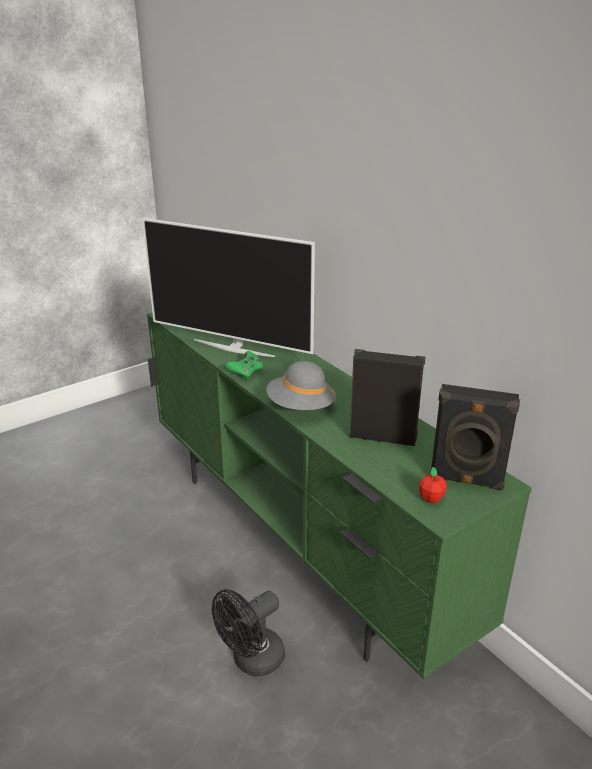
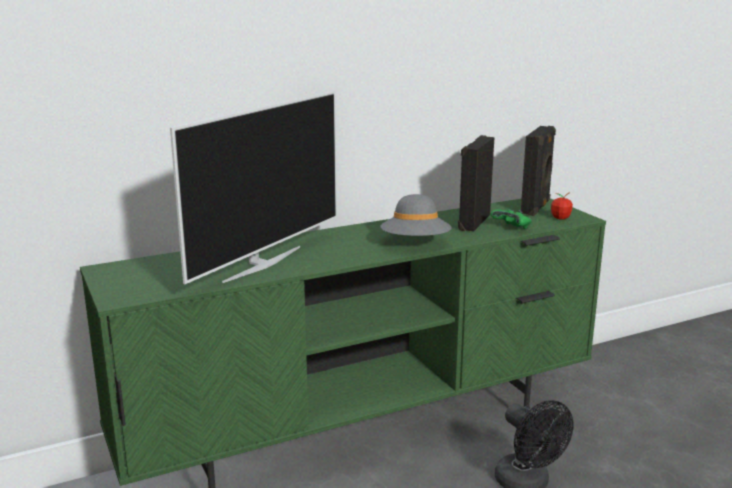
camera: 80 degrees left, 10 degrees down
(246, 373) = (332, 261): green game controller -> green game controller (512, 228)

